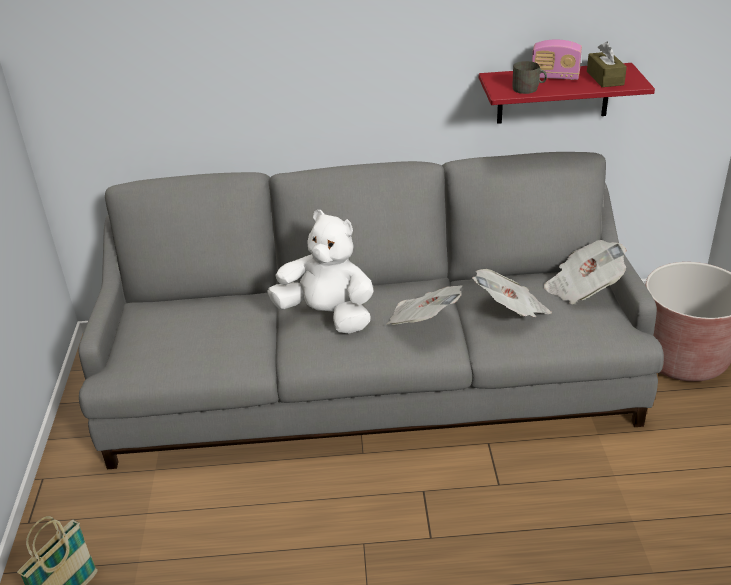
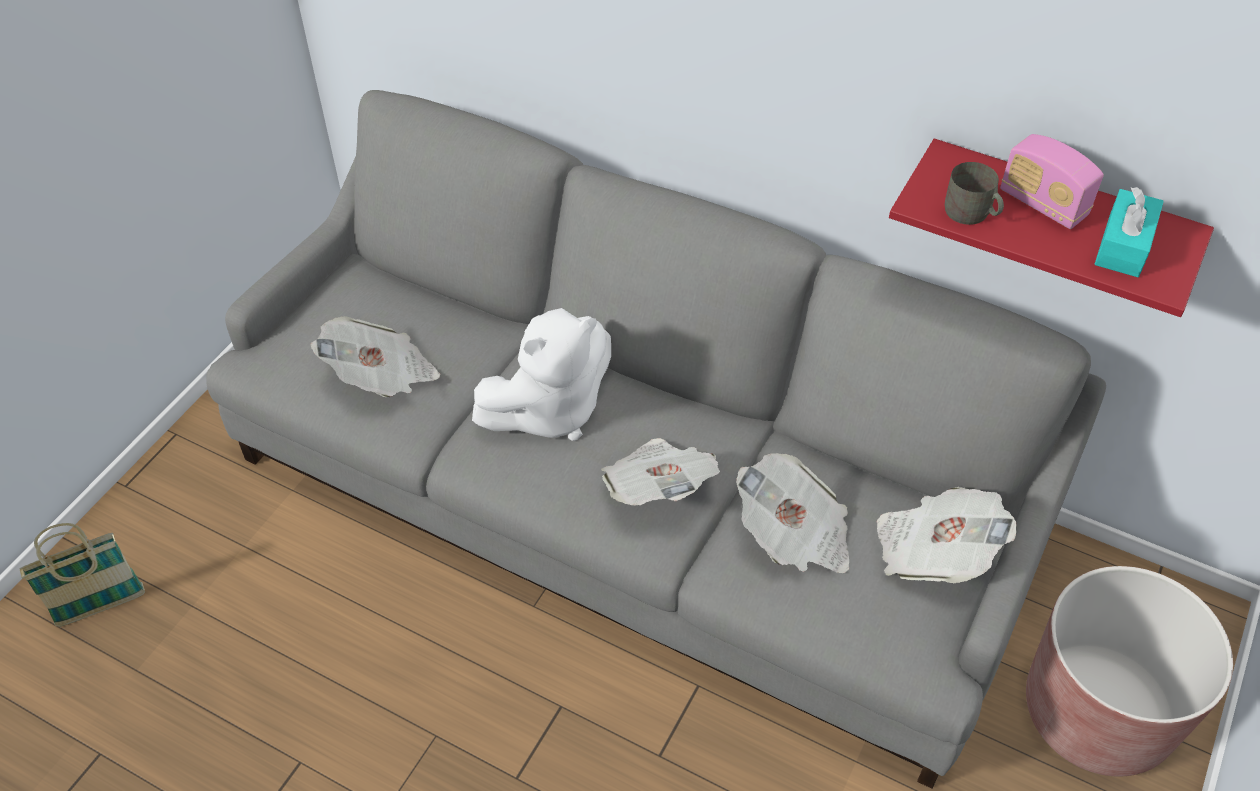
camera: 30 degrees right, 15 degrees up
(210, 342) = (382, 377): none -> newspaper
(327, 315) = (549, 410): white plush toy -> white plush toy turned 90 degrees clockwise
(605, 78) = (1123, 245): brown tissue box -> turquoise tissue box

